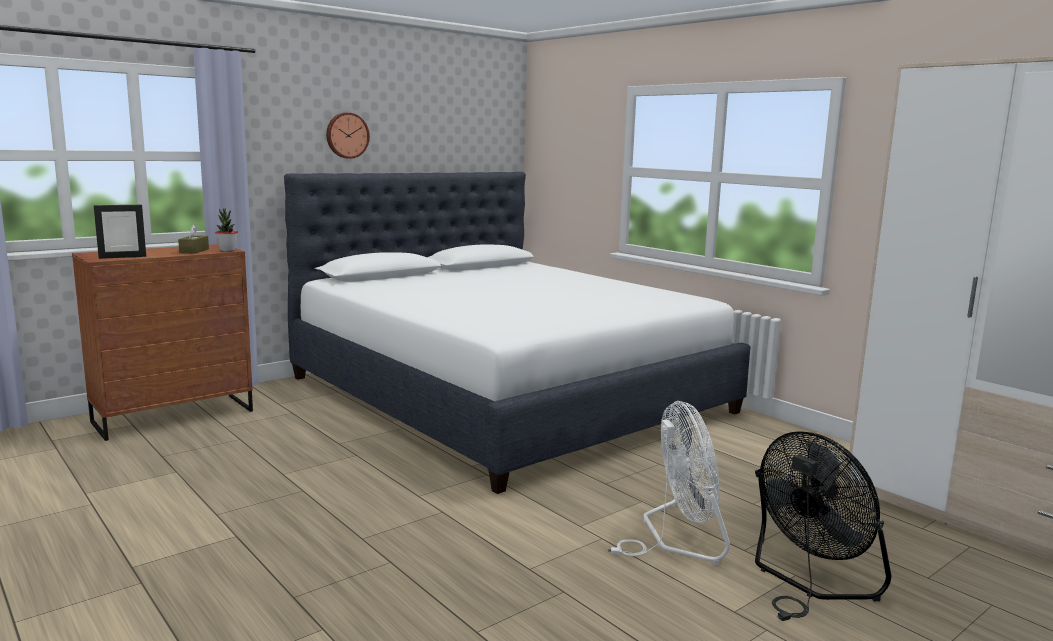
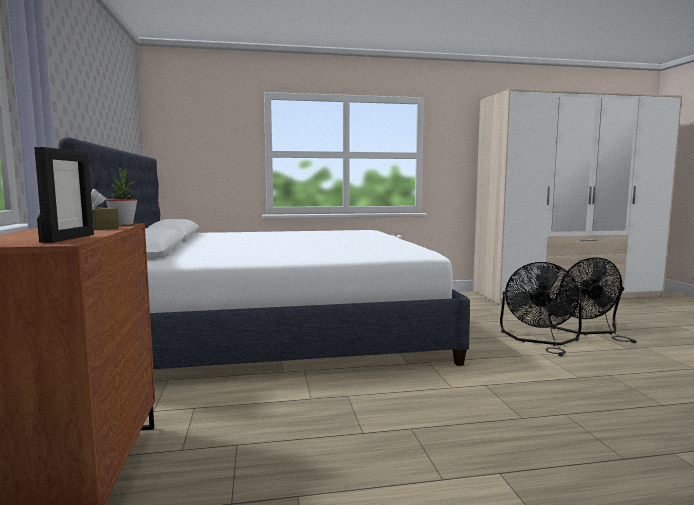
camera: 60 degrees left, 5 degrees down
(346, 135) = (80, 102): wall clock -> none
(671, 535) = (541, 341): white fan -> black fan

